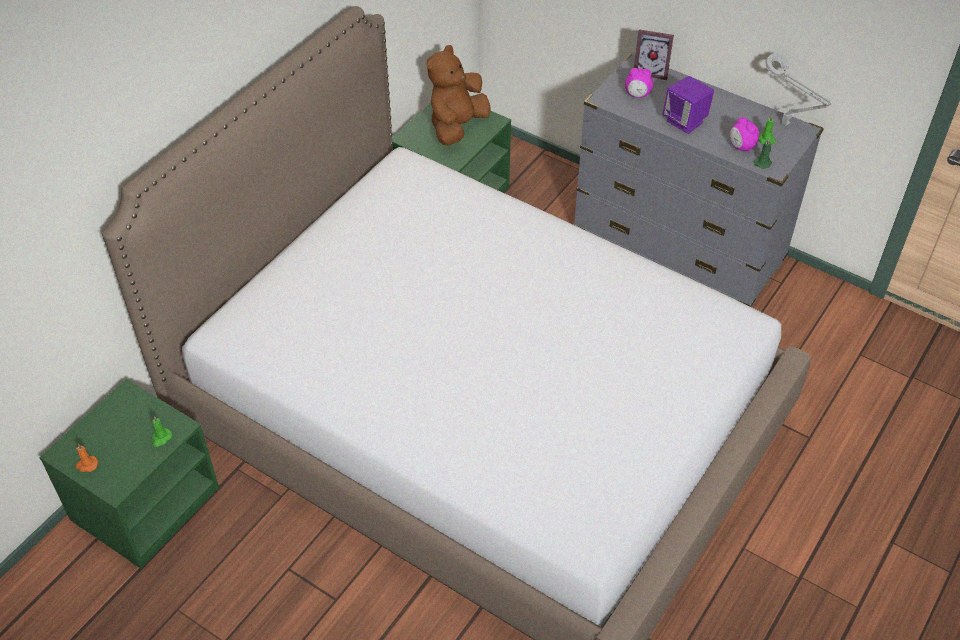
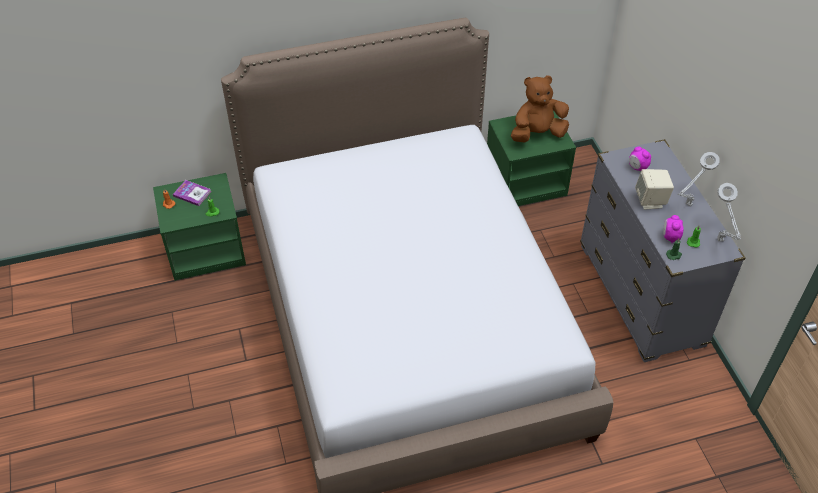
camera: 40 degrees right, 0 degrees up
(107, 432) = (192, 193): none -> book
(651, 71) = (664, 158): picture frame -> none
(685, 121) = (650, 201): purple speaker -> beige speaker
(722, 107) = (687, 205): none -> grey table lamp

